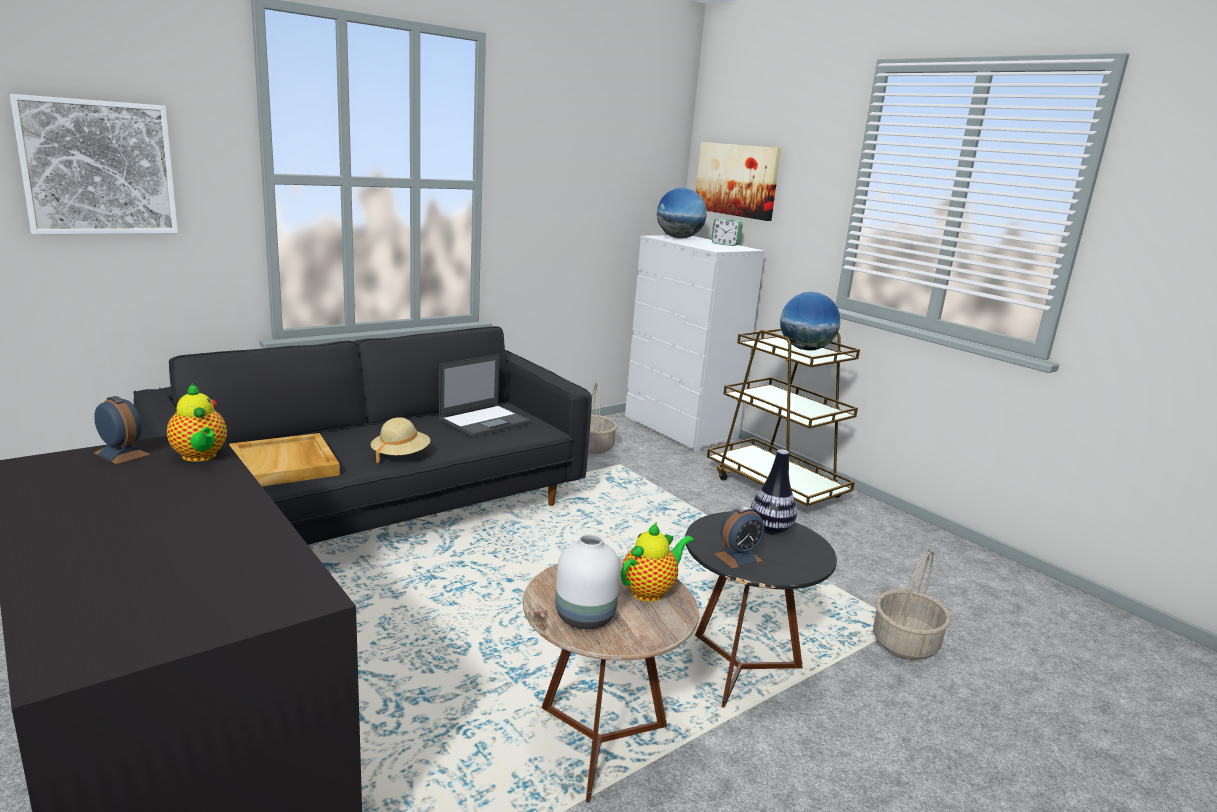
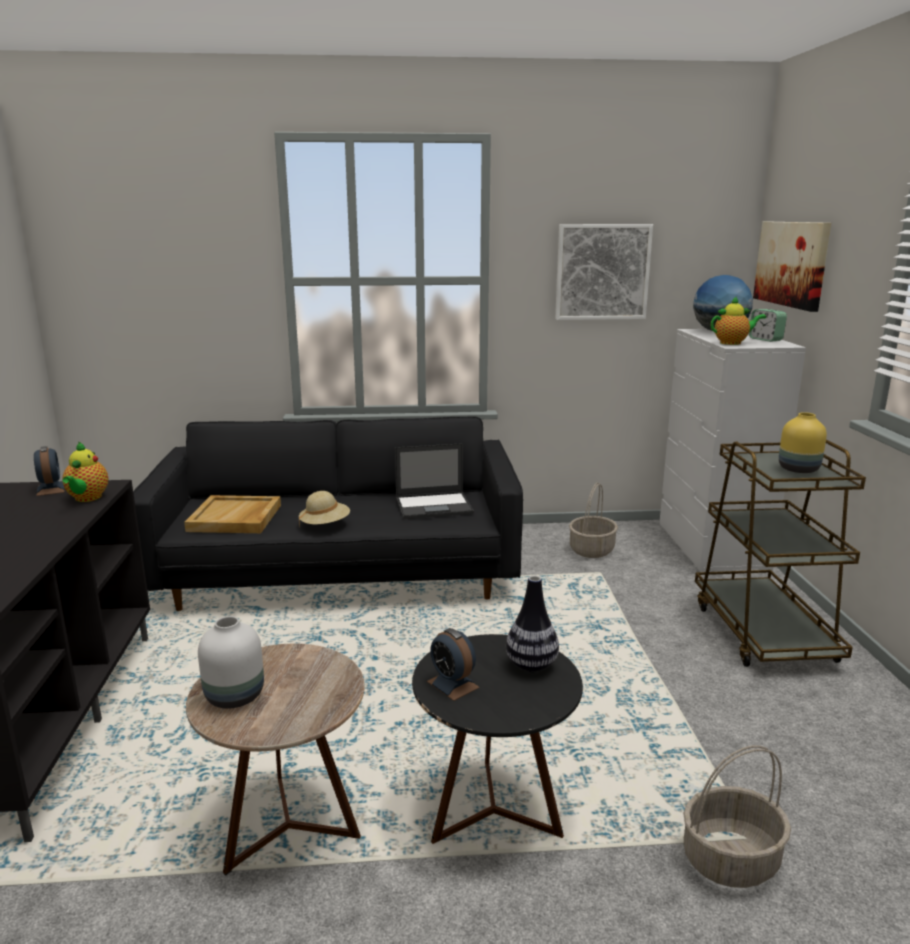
camera: 35 degrees right, 0 degrees up
(99, 167) = (165, 278): picture -> picture (602, 272)
(651, 591) = (322, 691): teapot -> teapot (733, 343)
(738, 557) = (453, 684): alarm clock -> alarm clock turned 45 degrees clockwise
(805, 349) = (799, 470): globe -> yellow vase

